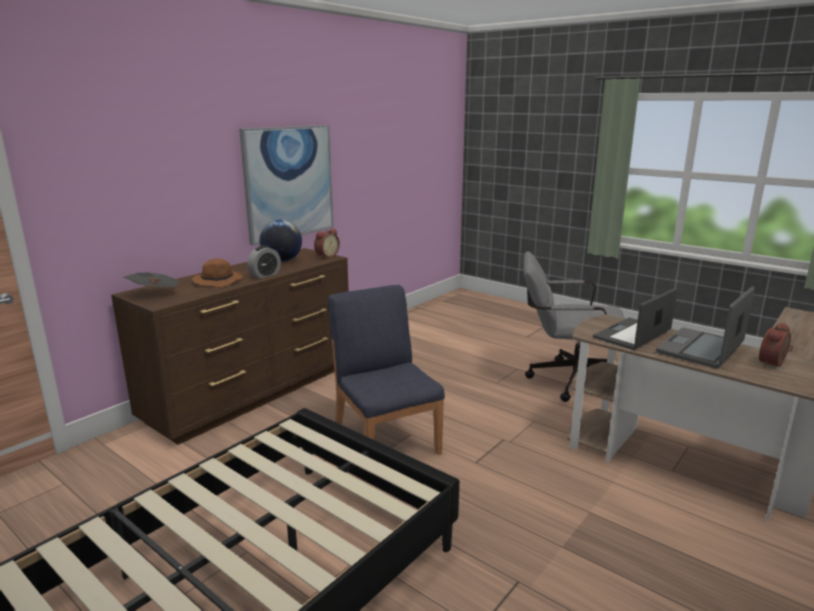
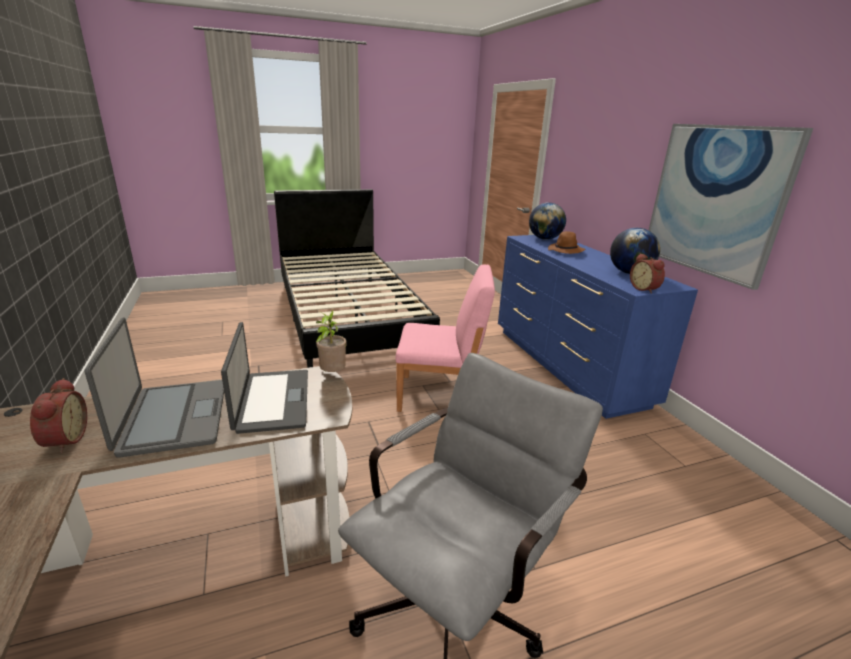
camera: 120 degrees right, 5 degrees up
(156, 294) = (544, 239): newspaper -> globe
(254, 392) = (567, 365): brown dresser -> blue dresser
(265, 275) = (575, 262): alarm clock -> none
(386, 440) = (440, 395): blue chair -> pink chair
(579, 331) = (332, 374): none -> potted plant

